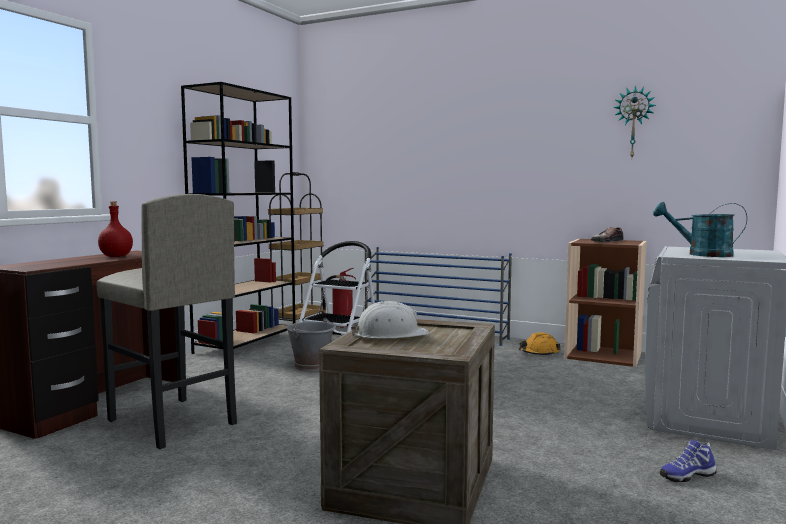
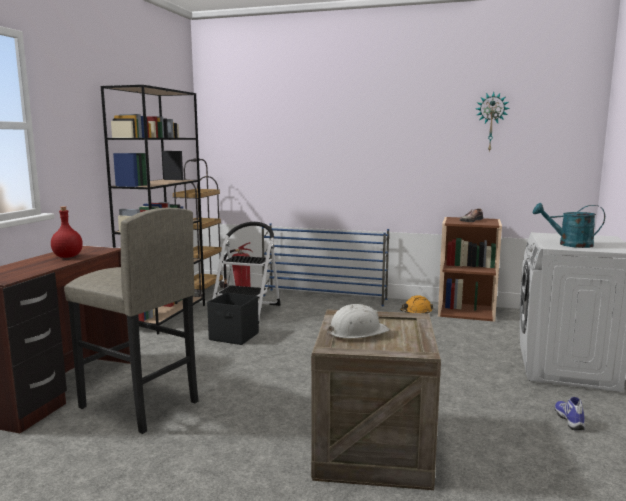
camera: 10 degrees left, 5 degrees up
(311, 366) = (234, 337): grey bucket -> black storage box
(686, 475) = (570, 420): shoe -> shoe turned 120 degrees clockwise

